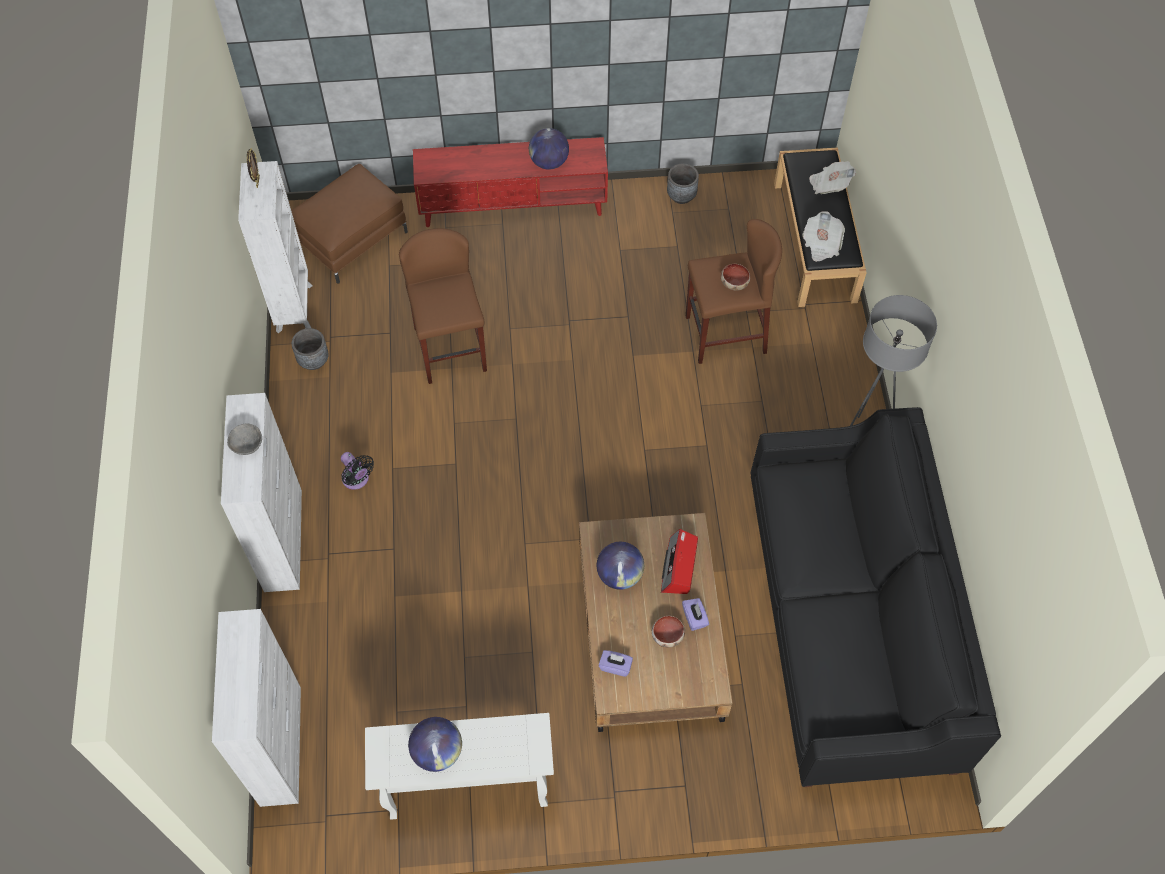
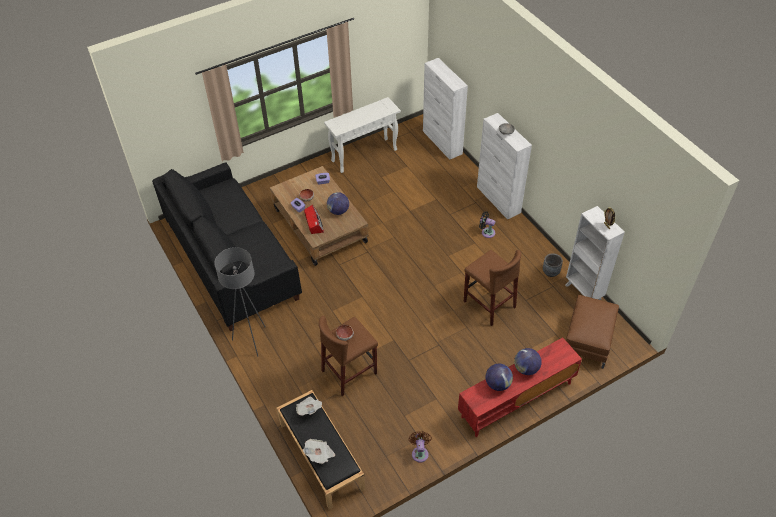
camera: 155 degrees right, 10 degrees down
(437, 752) = (369, 113): globe -> globe (526, 368)
(681, 196) = (420, 452): grey planter -> brown fan

